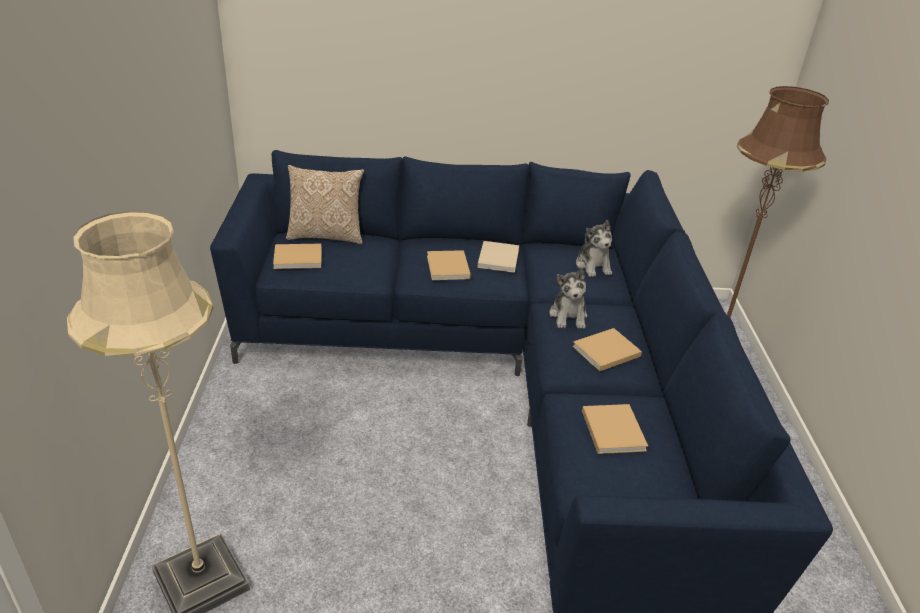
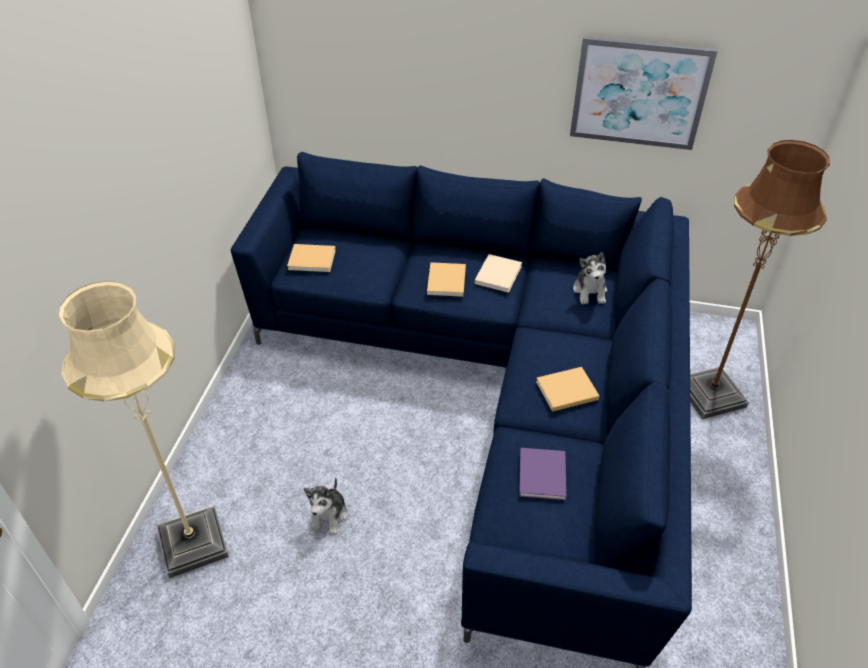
camera: 15 degrees right, 10 degrees up
(326, 235) = (344, 235): pillow -> none
(568, 316) = (545, 347): plush toy -> plush toy (329, 515)
(612, 429) = (542, 473): beige book -> purple book
(618, 71) = (639, 94): none -> picture

